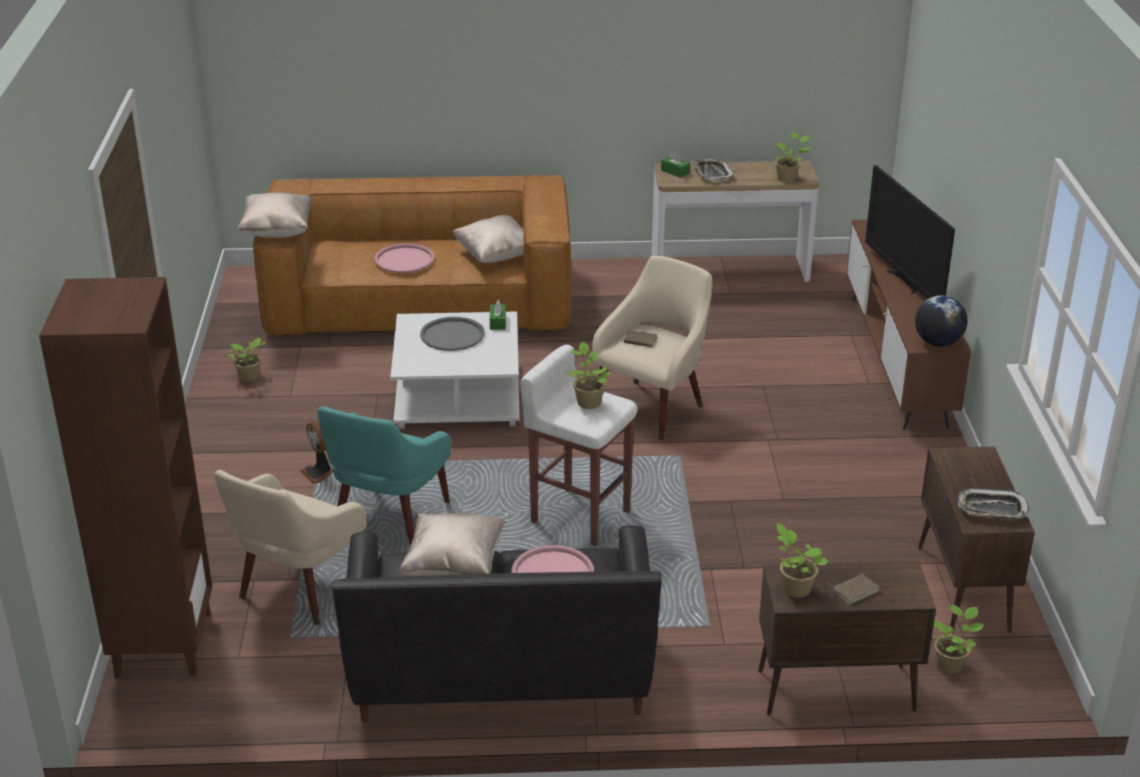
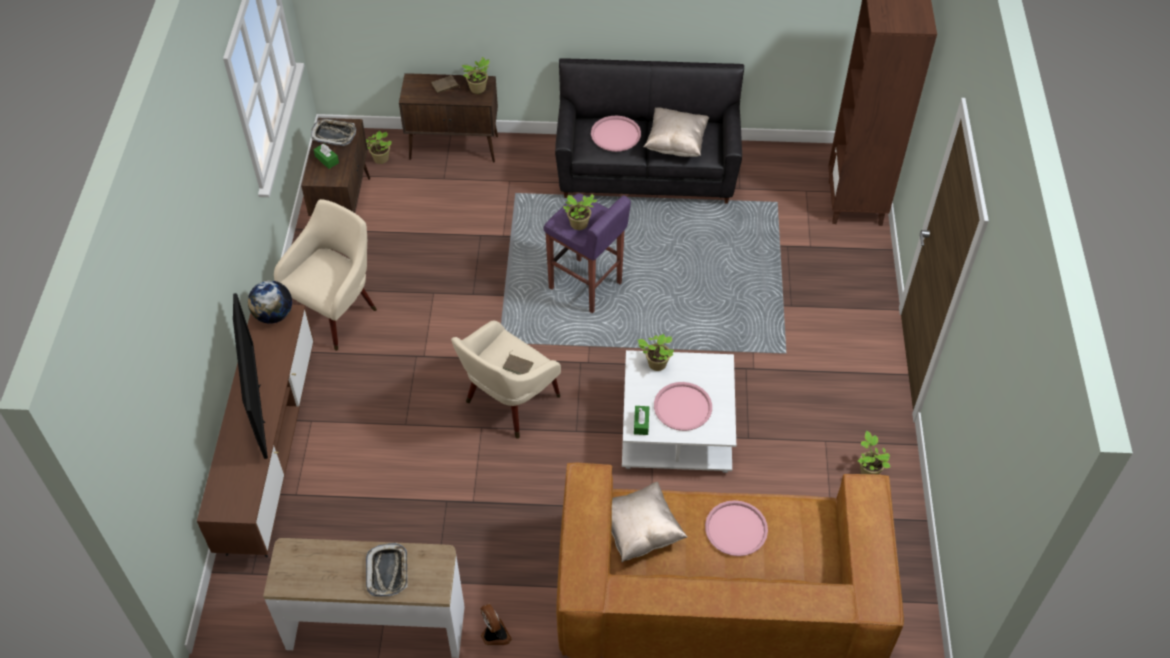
camera: 175 degrees left, 20 degrees up
(277, 231) = (869, 502): beige pillow -> none
(298, 591) = (778, 235): beige armchair -> beige armchair (336, 311)
(319, 473) = (783, 343): fan -> fan (494, 634)
(388, 521) = (725, 291): turquoise armchair -> none
(452, 335) = (682, 407): grey tray -> pink tray
(579, 516) = (585, 287): white stool -> purple stool
(675, 172) = (429, 579): green tissue box -> green tissue box (327, 159)
(788, 178) = (306, 552): potted plant -> potted plant (655, 364)

